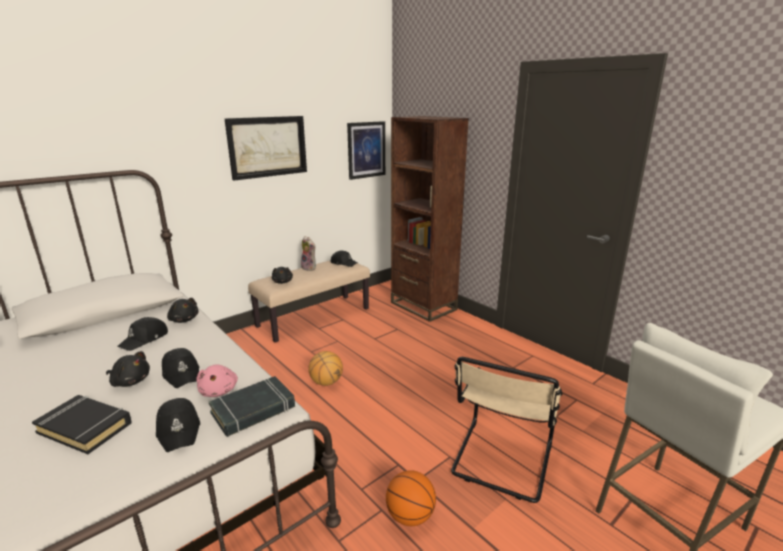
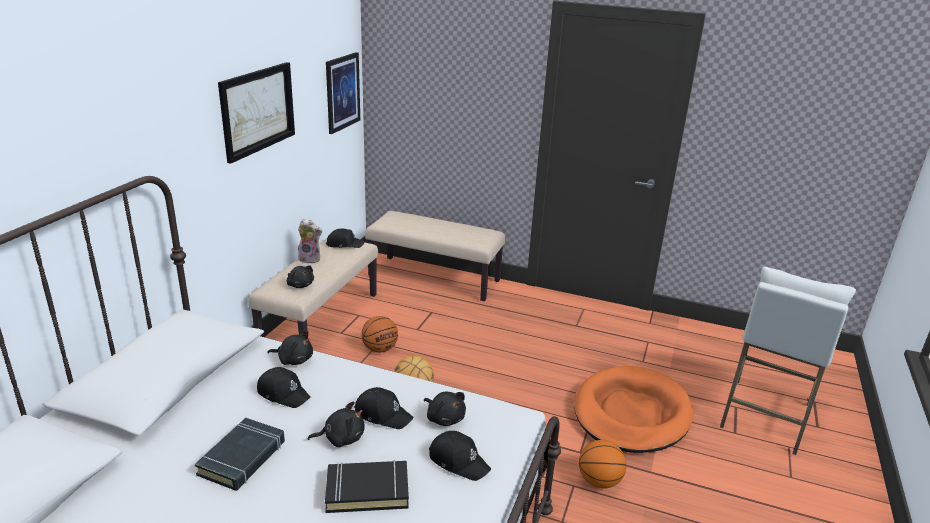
camera: 30 degrees left, 5 degrees up
(145, 339) = (283, 393): black cap -> black cap turned 60 degrees counterclockwise
(219, 391) = (444, 418): pink plush toy -> black plush toy
(253, 410) = (499, 424): black book -> black book (243, 458)
(333, 345) = (379, 349): none -> basketball
(423, 306) = (435, 278): brown bookcase -> beige bench
(501, 461) = (631, 413): beige chair -> orange dog bed

